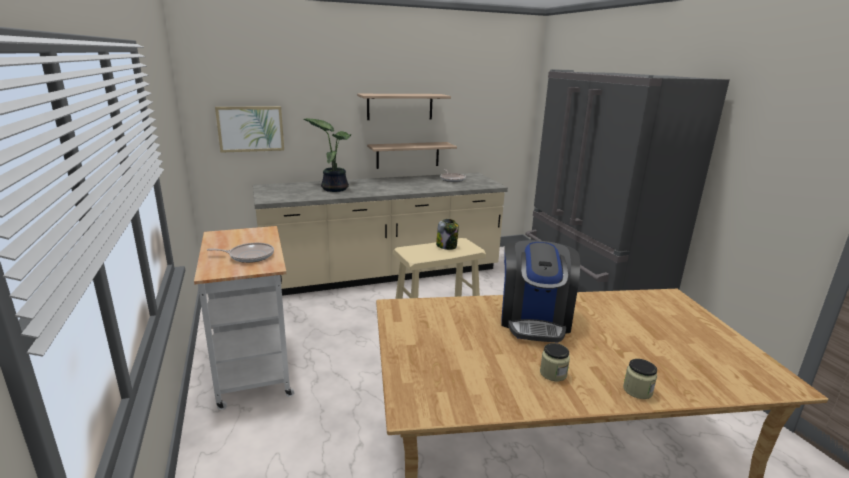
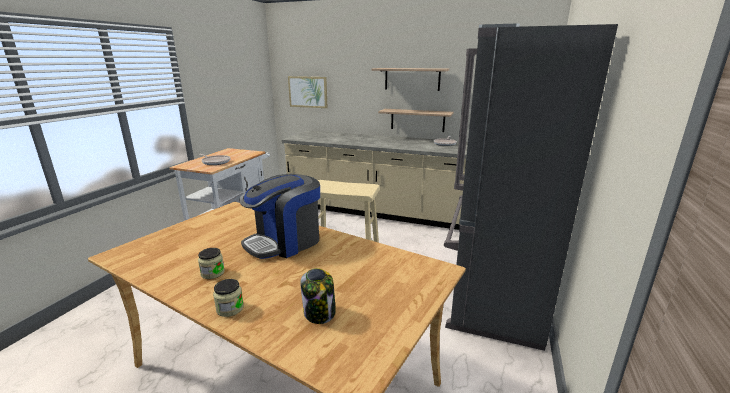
camera: 40 degrees right, 0 degrees up
(334, 188) = (345, 138): potted plant -> none
(447, 246) = (352, 186): jar -> jar (319, 313)

